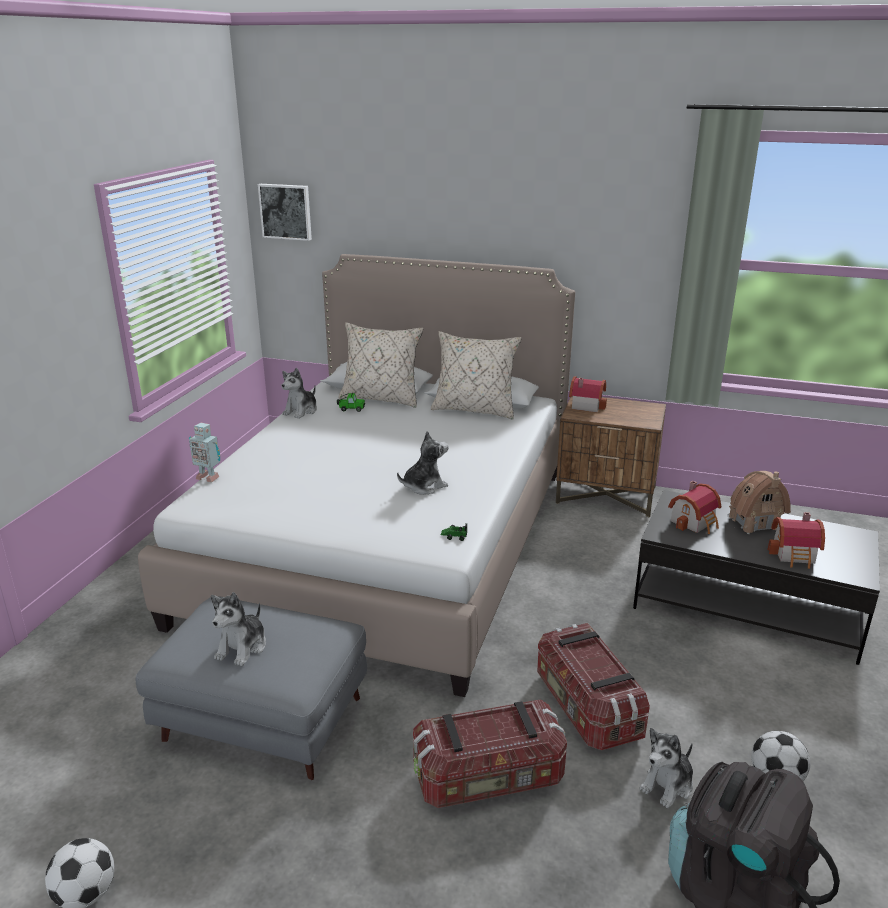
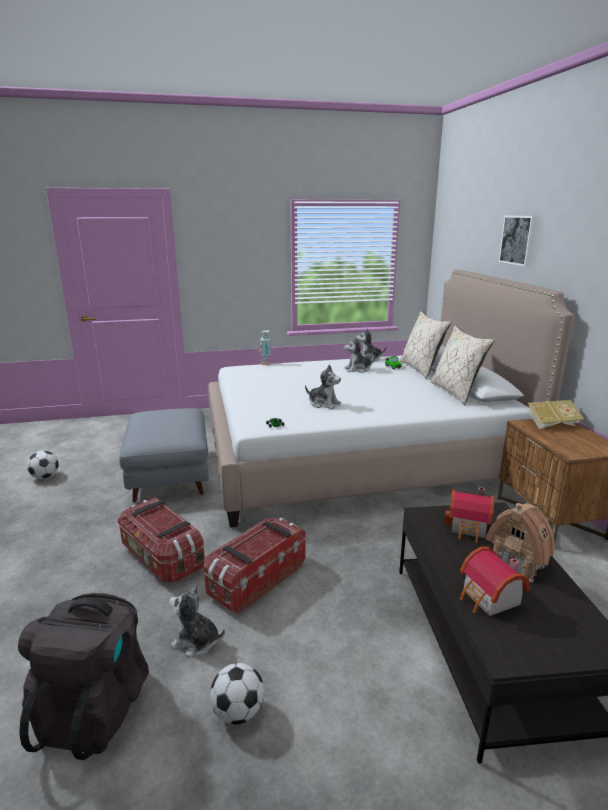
camera: 60 degrees right, 5 degrees down
(242, 647) = (154, 423): plush toy -> plush toy (358, 369)
(286, 211) = (445, 239): picture -> picture (519, 240)
(586, 405) = (552, 424): toy house -> book

